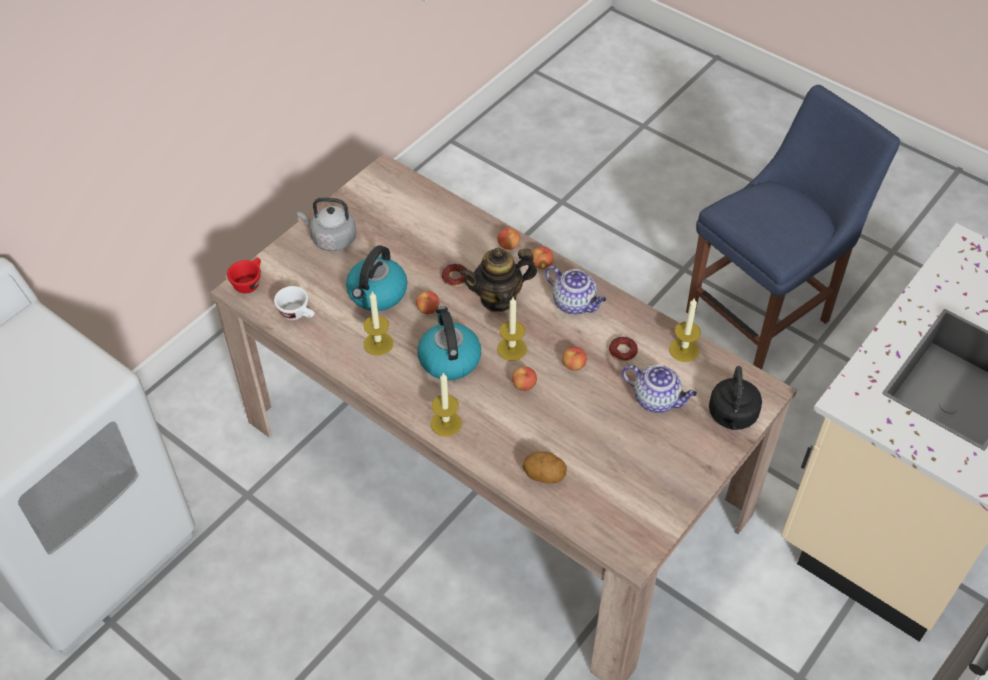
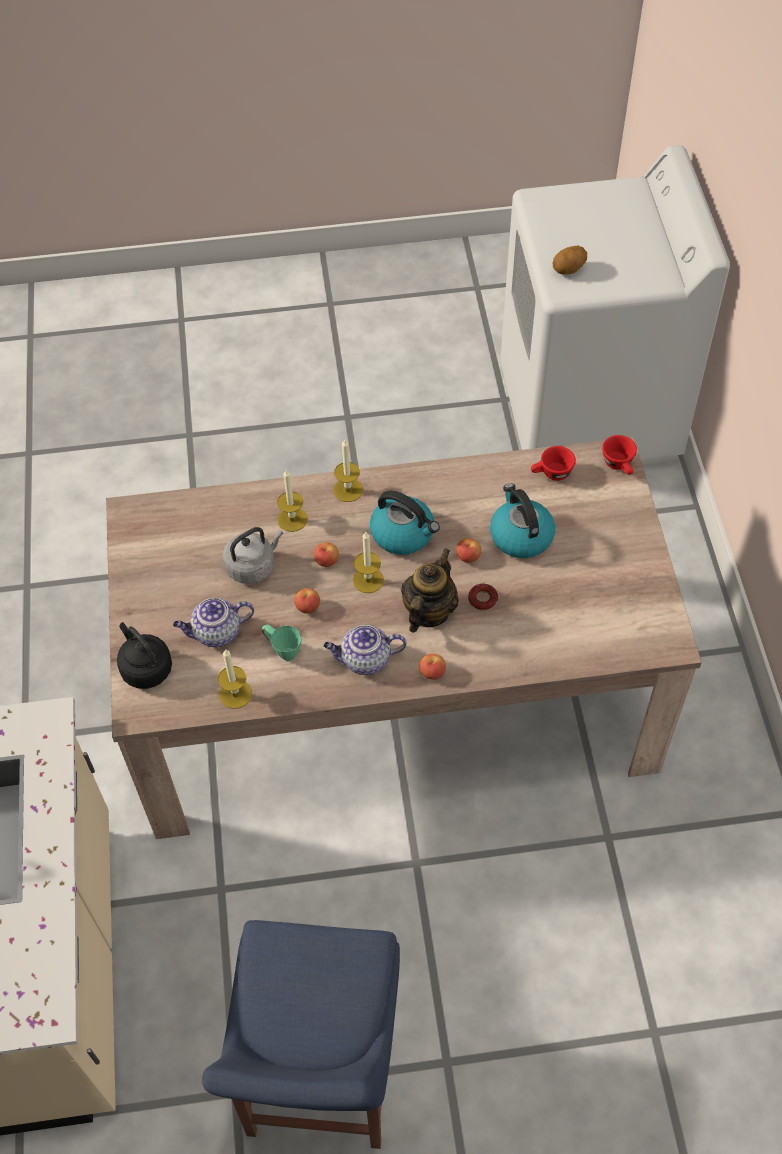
camera: 135 degrees right, 5 degrees up
(298, 314) = (551, 474): white cup -> red cup
(331, 239) = (617, 547): grey kettle -> grey kettle (253, 566)
(378, 343) = (467, 502): candle -> candle (292, 519)
(508, 245) = (480, 666): apple -> none
(544, 475) = (241, 512): potato -> potato (569, 270)
(623, 351) = (282, 650): donut -> green mug

